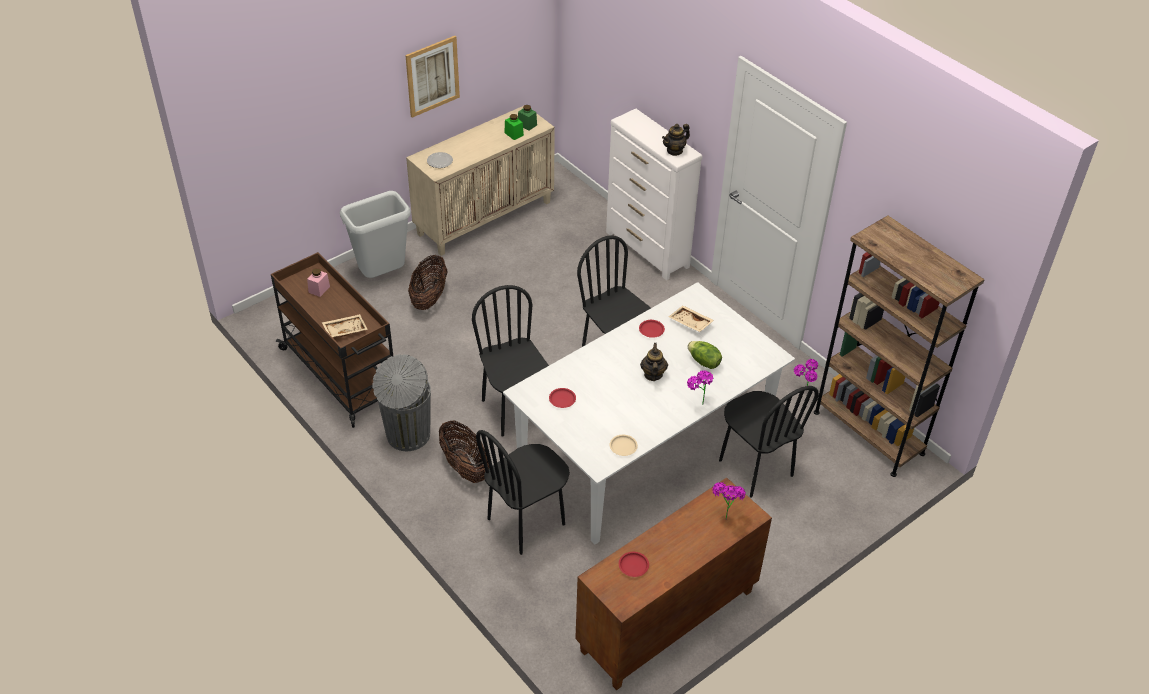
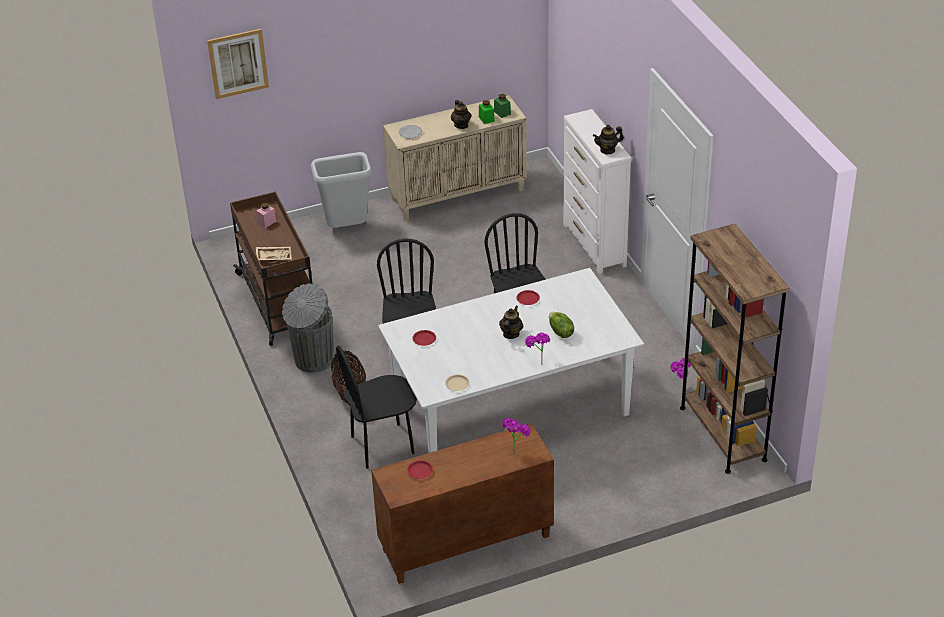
camera: 20 degrees right, 5 degrees down
(429, 297) = (379, 253): basket -> none
(432, 76) = (413, 55): picture -> picture (238, 63)
(490, 145) = (461, 125): none -> teapot
(690, 323) = (564, 299): beige tray -> none
(755, 468) = (602, 442): black chair -> none

